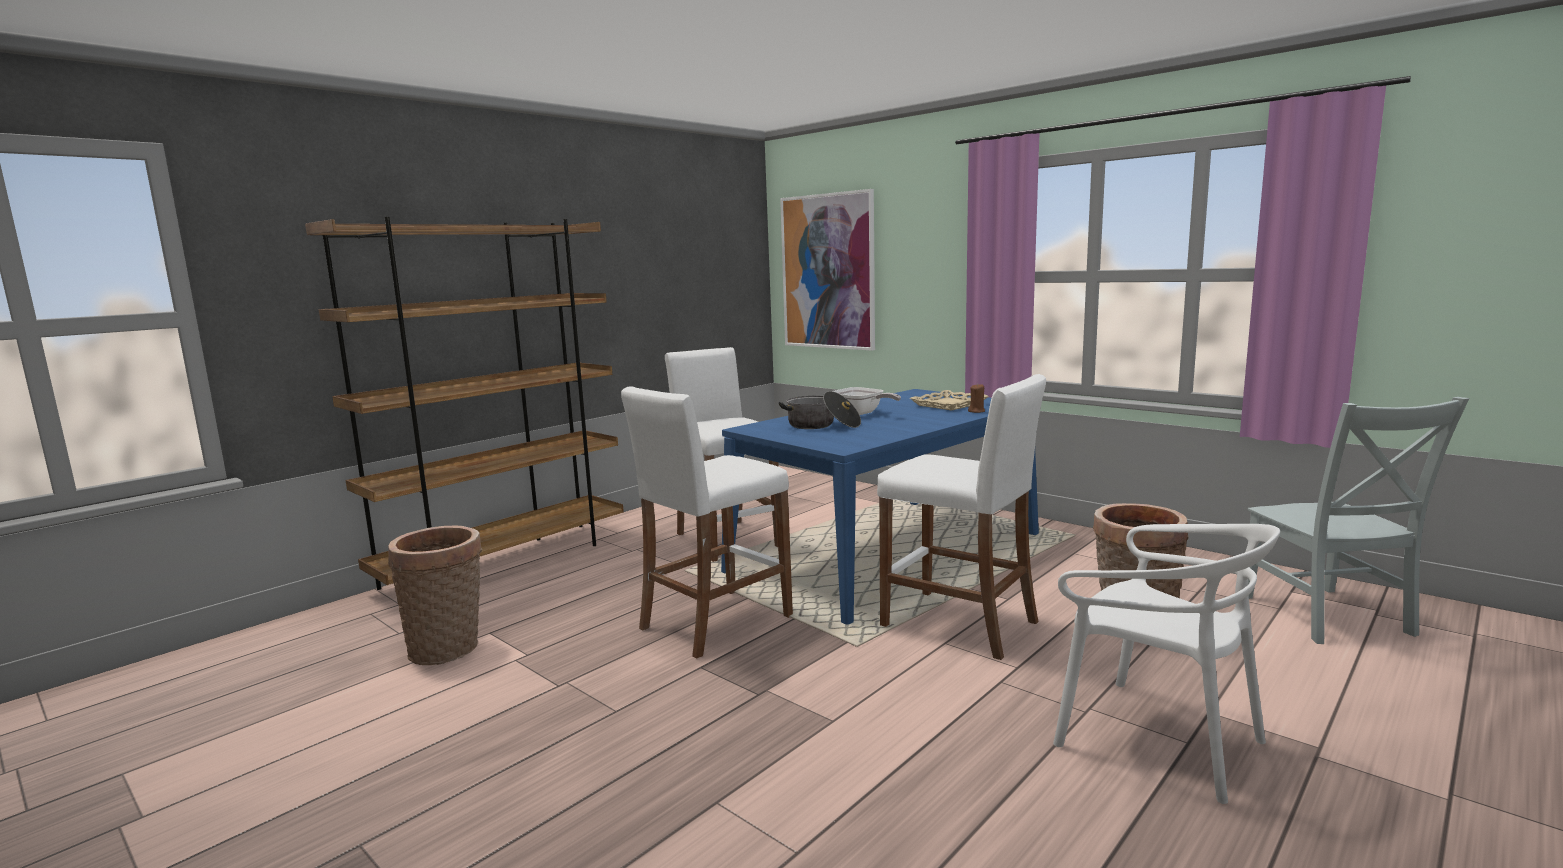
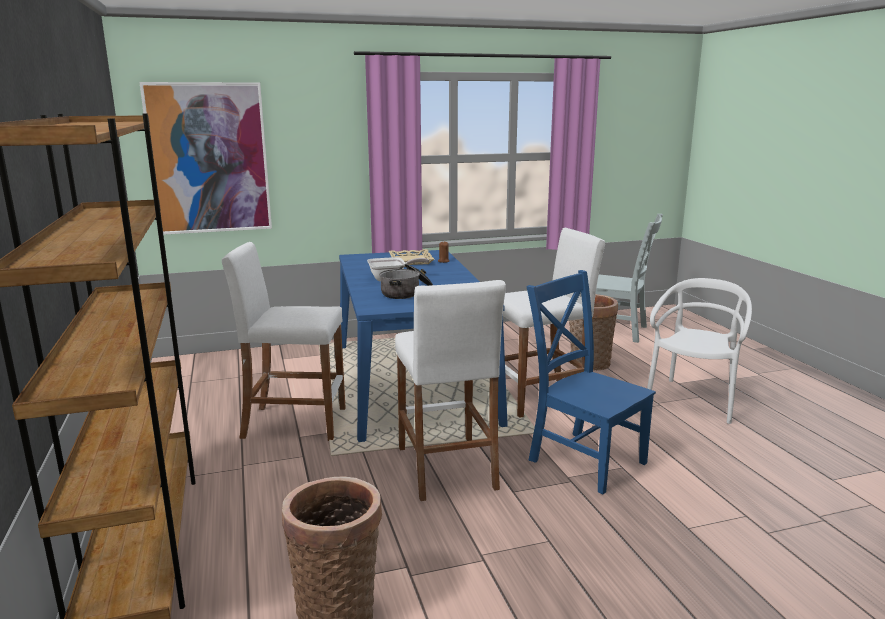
camera: 60 degrees left, 5 degrees up
(823, 689) = (583, 459): none -> blue chair
(1157, 739) = (693, 400): white chair -> white chair turned 45 degrees counterclockwise

